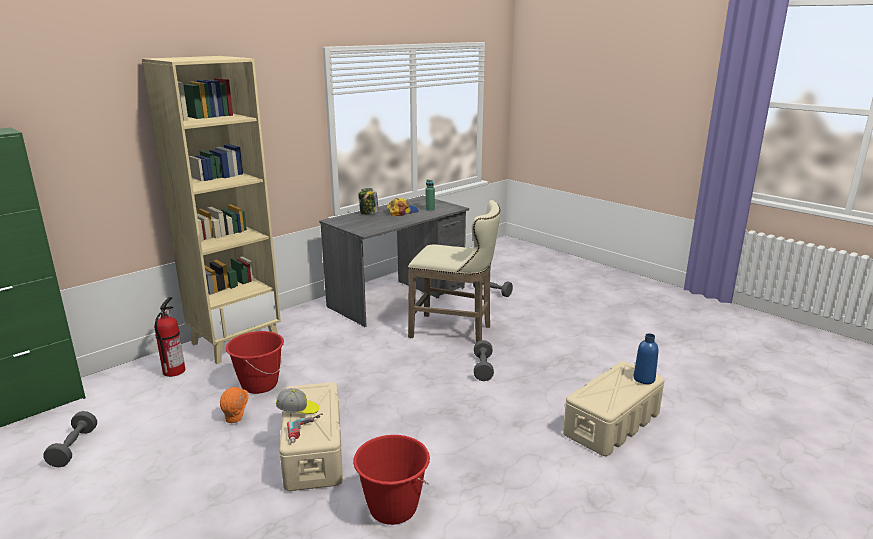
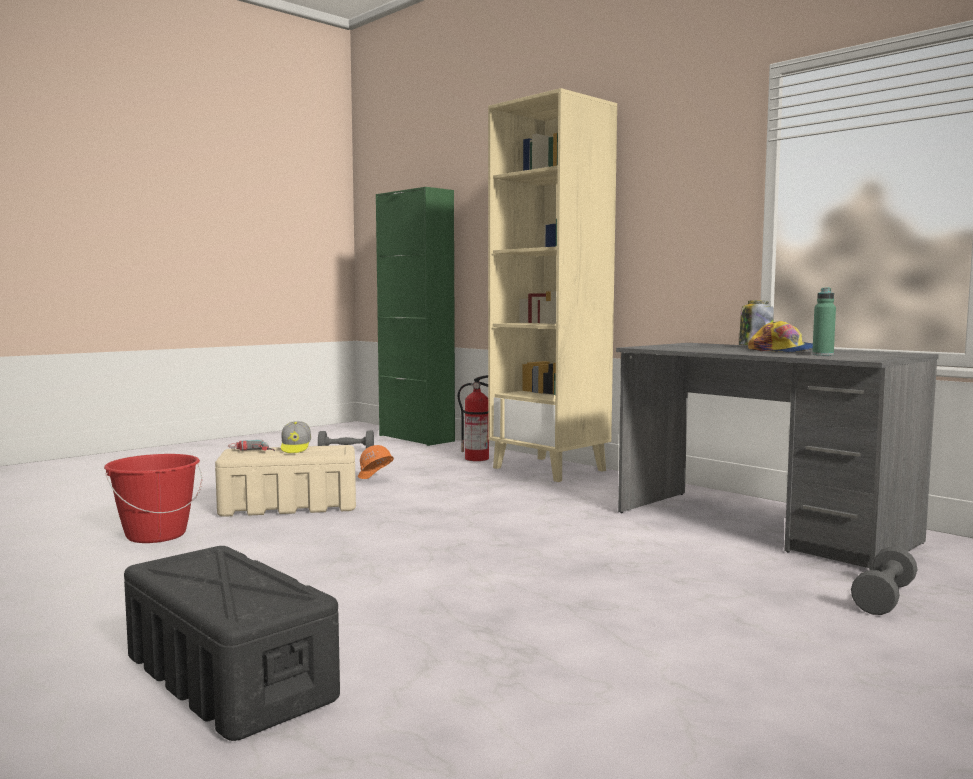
camera: 90 degrees right, 15 degrees down
(259, 384) = (442, 482): red bucket -> none
(455, 331) = (630, 563): beige stool -> none
(483, 368) = (480, 580): grey dumbbell -> none
(611, 424) = (228, 677): beige storage box -> black storage box
(644, 379) = (234, 607): blue bottle -> none

